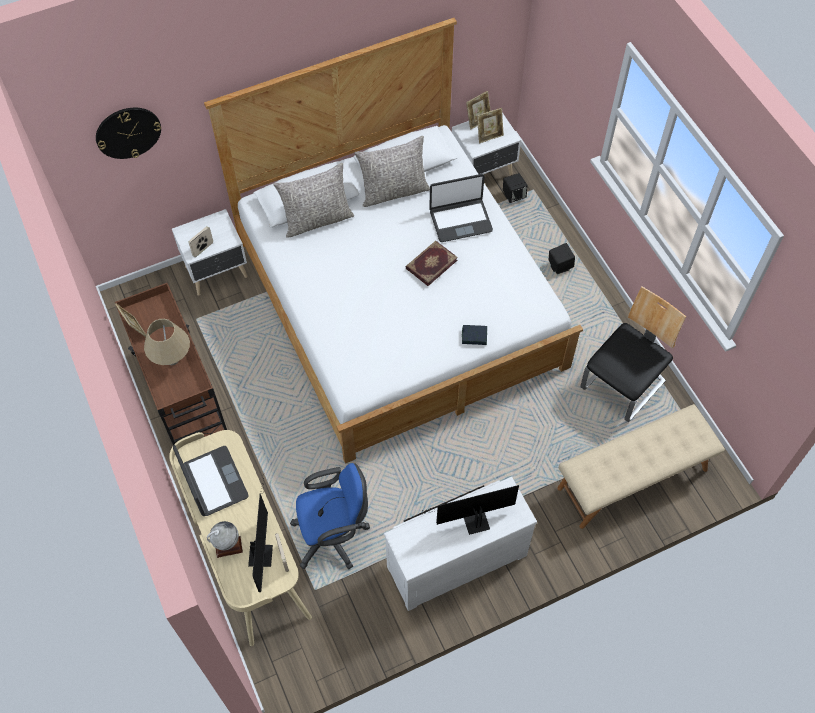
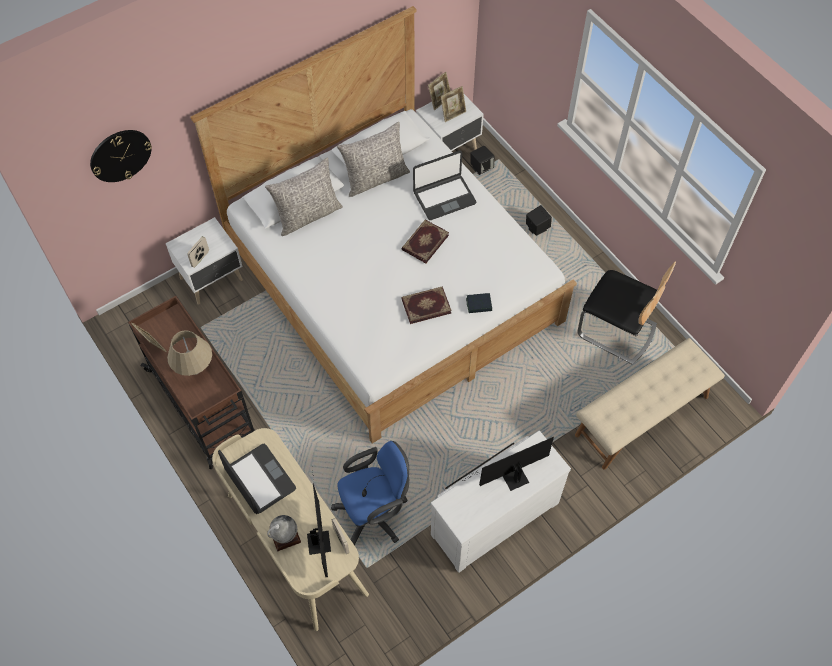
camera: 10 degrees left, 0 degrees up
(419, 329) = (426, 305): none -> book
(623, 385) = (617, 330): chair -> chair turned 90 degrees clockwise

